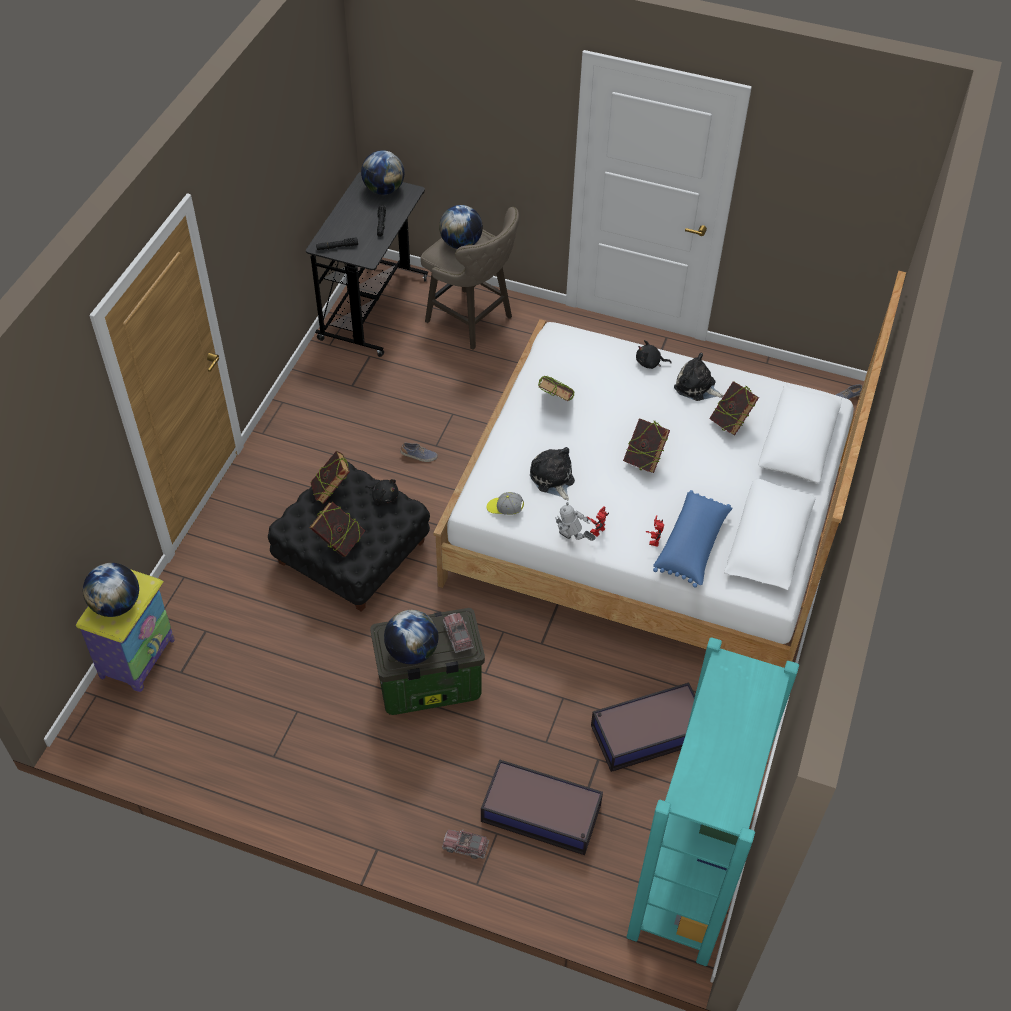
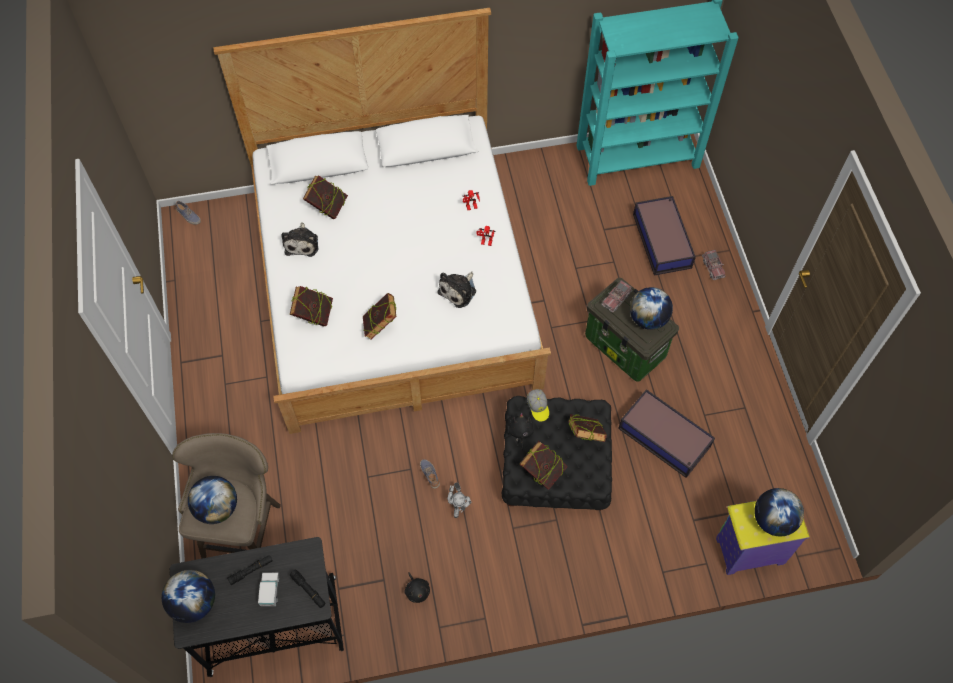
camera: 120 degrees left, 10 degrees up
(356, 228) = (270, 591): none -> toy truck
(505, 508) = (507, 306): cap -> cap (538, 407)
(572, 541) = (506, 252): toy robot -> toy robot (458, 505)
(644, 460) = (402, 242): book -> book (314, 316)
(647, 733) = (567, 213): storage box -> storage box (664, 438)
(650, 363) = (293, 284): black plush toy -> black plush toy (417, 590)
(692, 546) = (461, 184): blue pillow -> none

